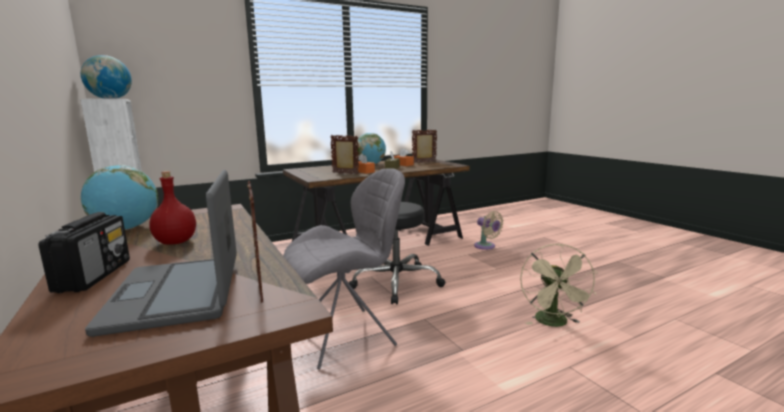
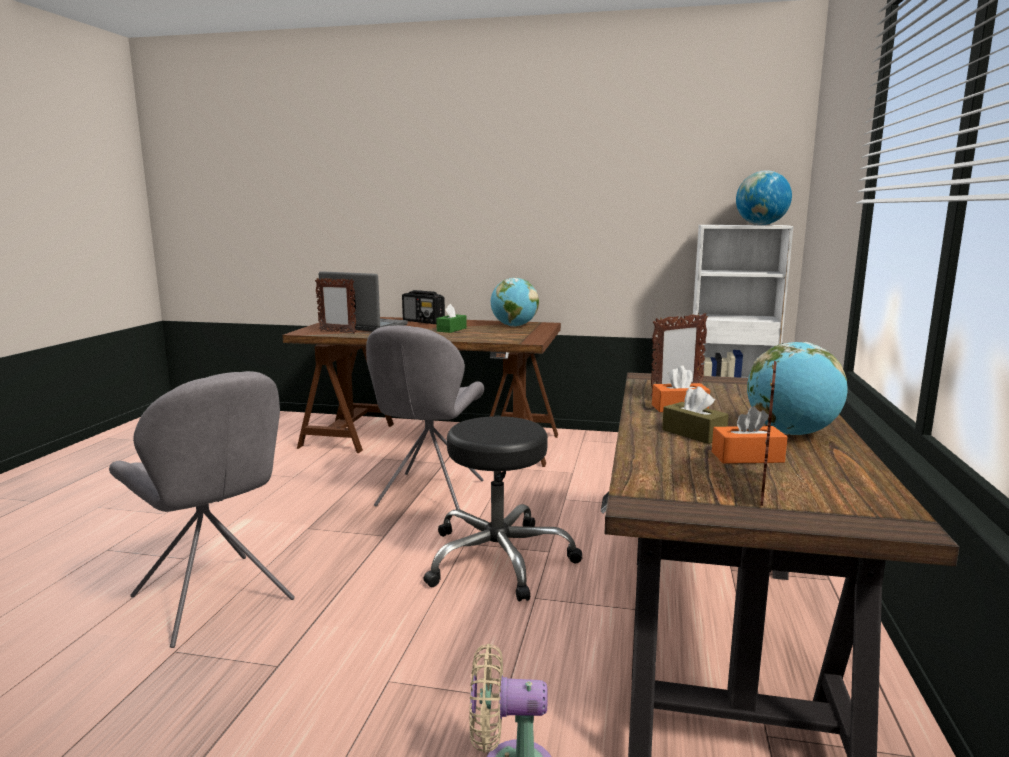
camera: 130 degrees right, 0 degrees up
(176, 242) = (451, 329): red bottle -> green tissue box
(554, 323) = (214, 601): beige fan -> grey chair

